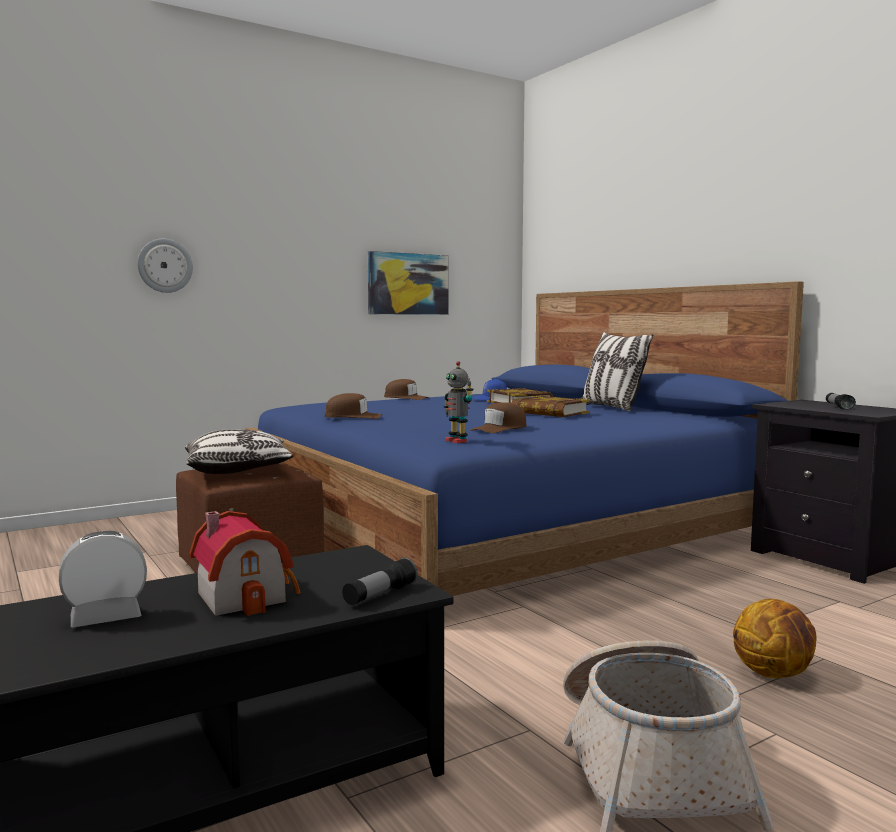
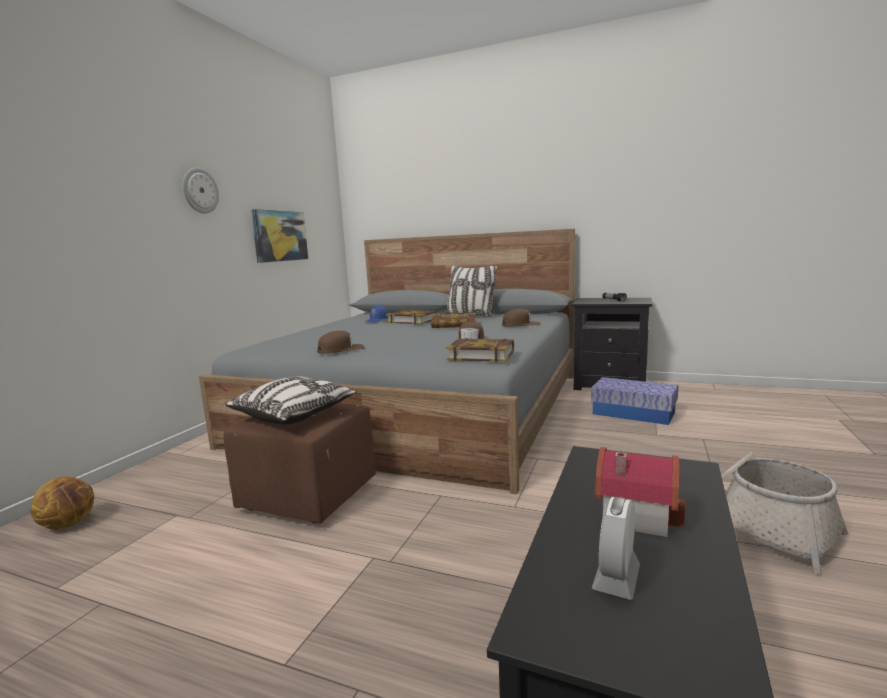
camera: 35 degrees left, 5 degrees up
(165, 265) = (83, 226): wall clock -> wall clock (200, 191)
(379, 595) = (692, 478): flashlight -> none
(406, 398) = (316, 328): brown cap -> brown cap (521, 325)
(457, 441) = (481, 355): toy robot -> book
(503, 523) = (422, 407): blue bed -> grey bed
(773, 673) = (703, 454): basketball -> basketball (69, 524)
(780, 599) = (633, 413): none -> storage box

